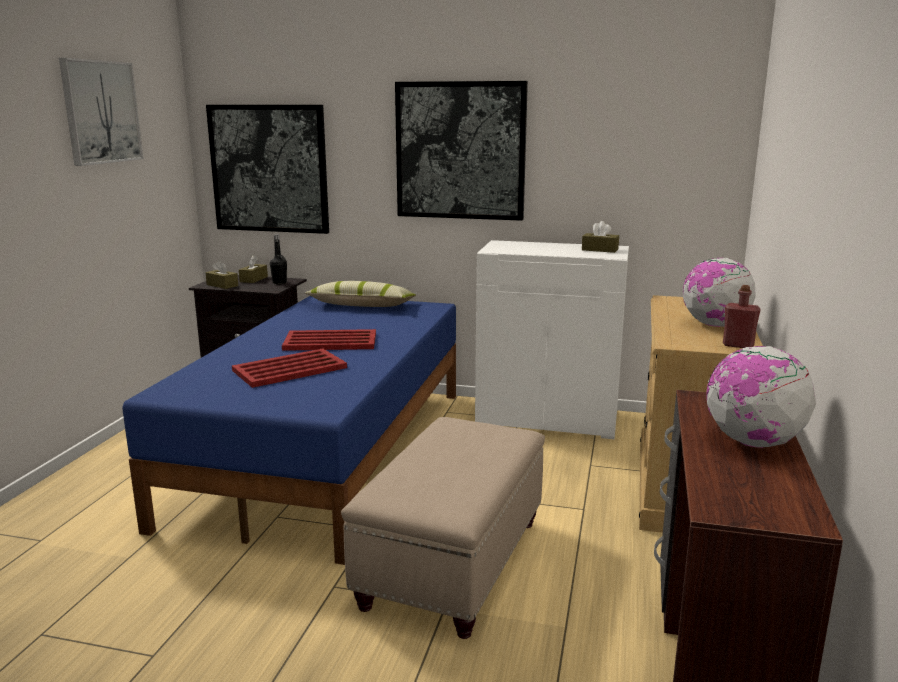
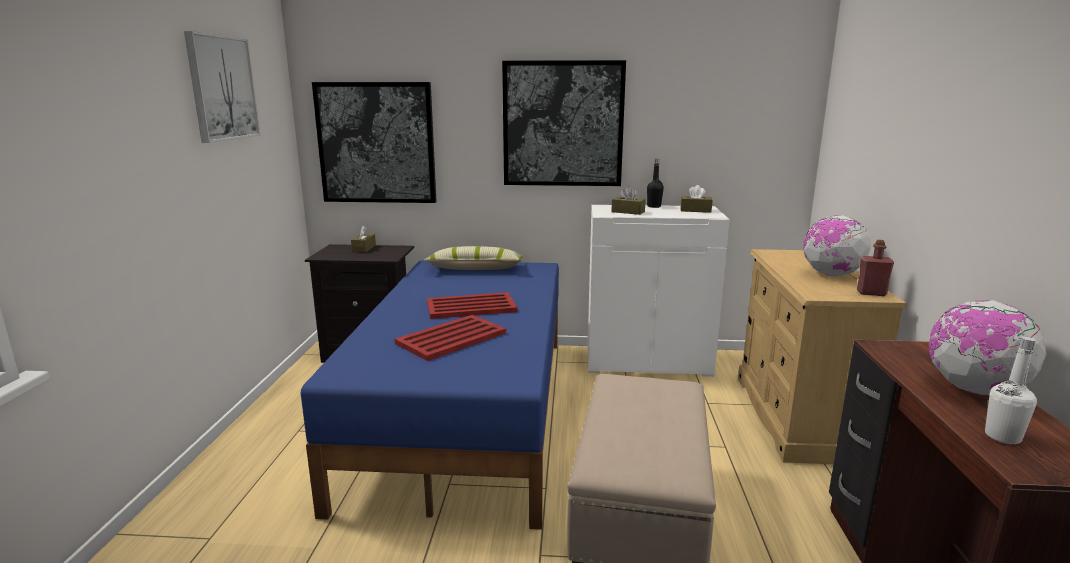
camera: 10 degrees left, 0 degrees up
(222, 285) = (337, 255): brown tissue box -> brown tissue box (628, 212)
(279, 283) = (391, 250): black bottle -> black bottle (654, 206)
(730, 484) = (1002, 437): none -> white bottle

